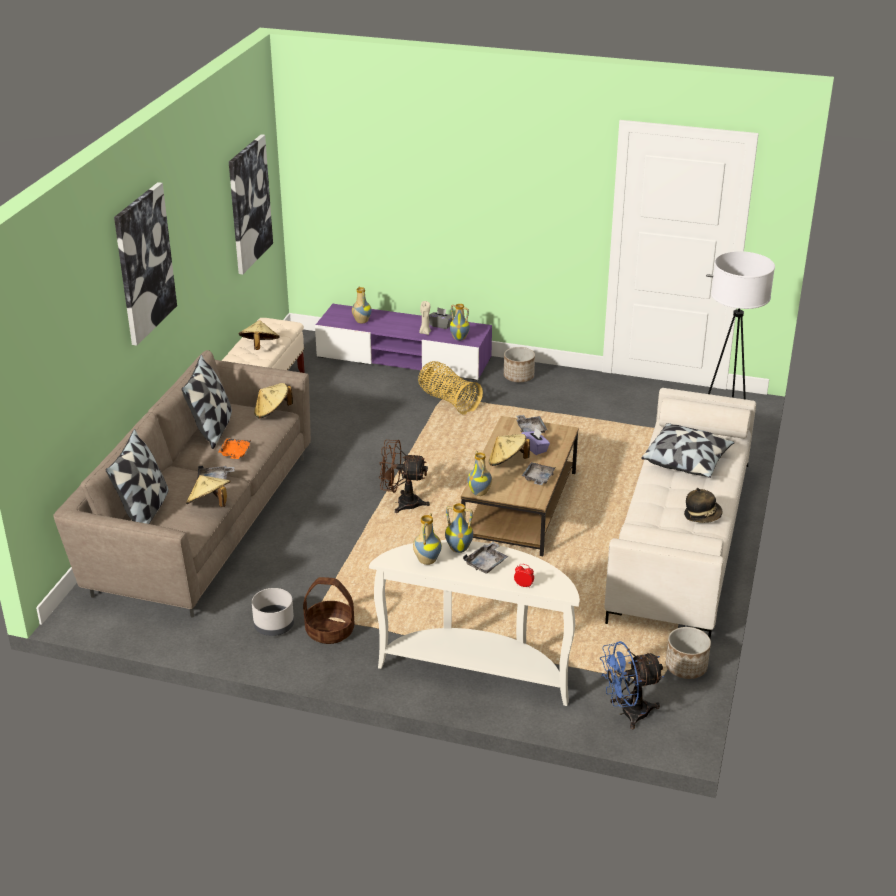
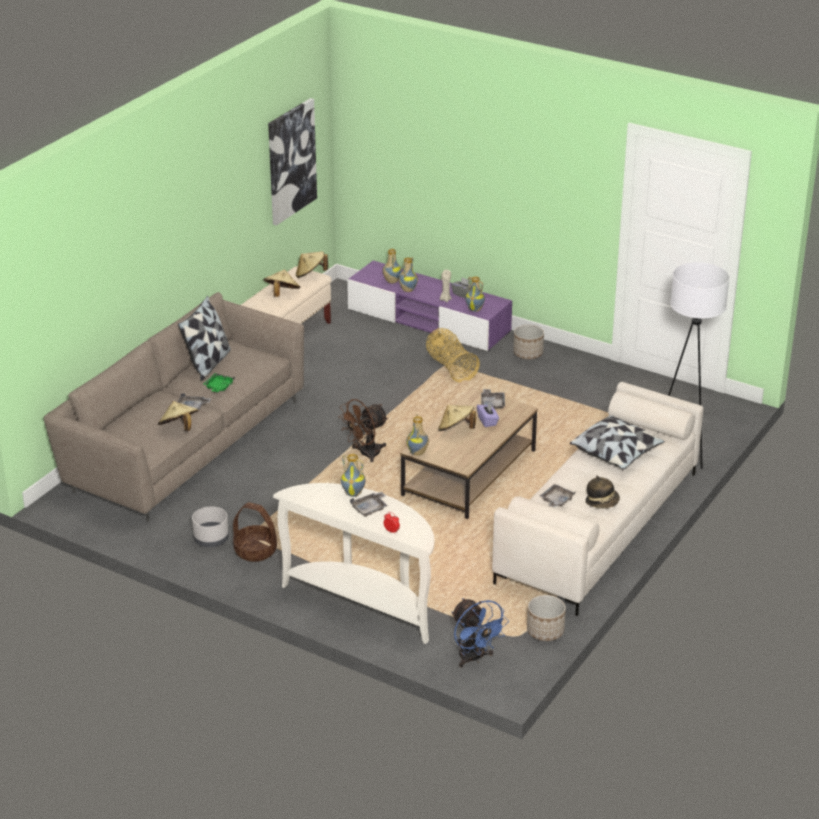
camera: 15 degrees right, 0 degrees up
(144, 263) = (162, 210): picture -> none
(145, 511) = (124, 425): pillow -> none
(235, 453) = (218, 387): orange tray -> green tray
(272, 412) = (266, 355): beige hat -> beige hat (310, 274)
(402, 503) = (365, 454): brown fan -> brown fan turned 60 degrees counterclockwise
(426, 560) = (321, 498): vase -> vase (407, 290)
(538, 478) = (476, 448): grey tray -> grey tray (556, 500)
(627, 713) = (474, 658): blue fan -> blue fan turned 120 degrees counterclockwise

